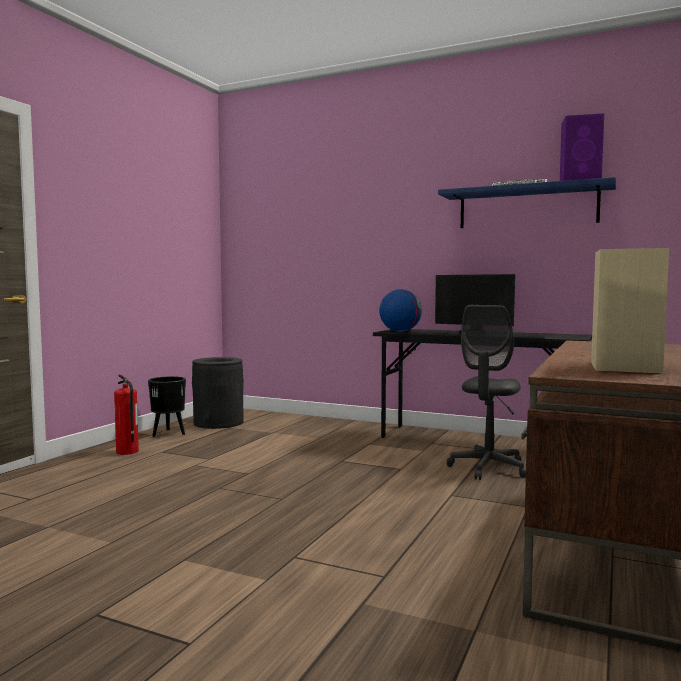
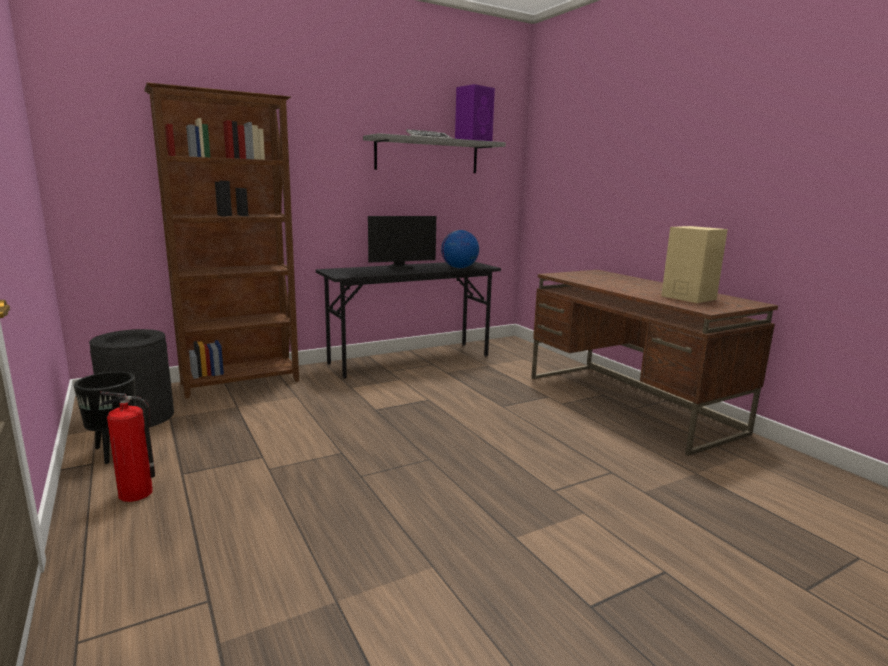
camera: 55 degrees left, 10 degrees up
(312, 422) = (242, 382): none -> brown bookcase
(400, 331) = (348, 274): globe -> globe (459, 268)
(488, 468) = (470, 379): grey office chair -> none
(527, 207) = (427, 155): blue shelf -> grey shelf

